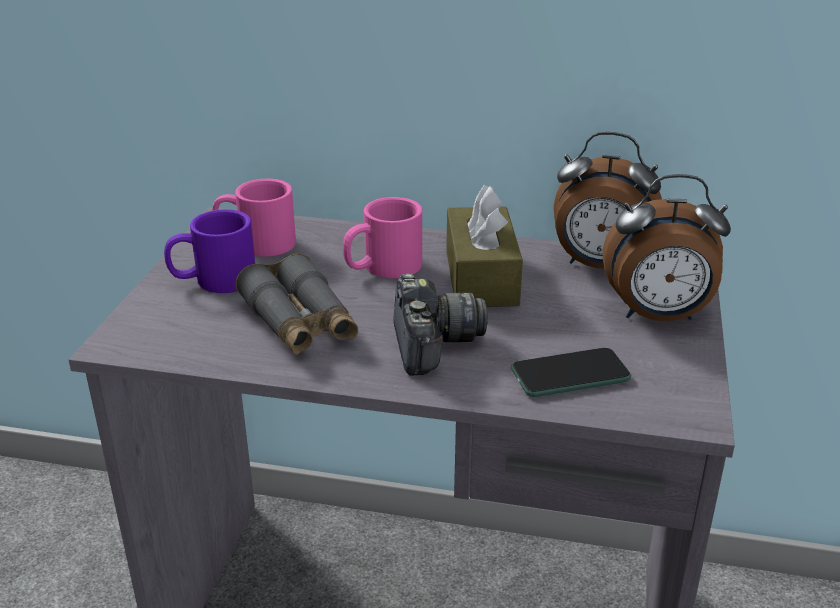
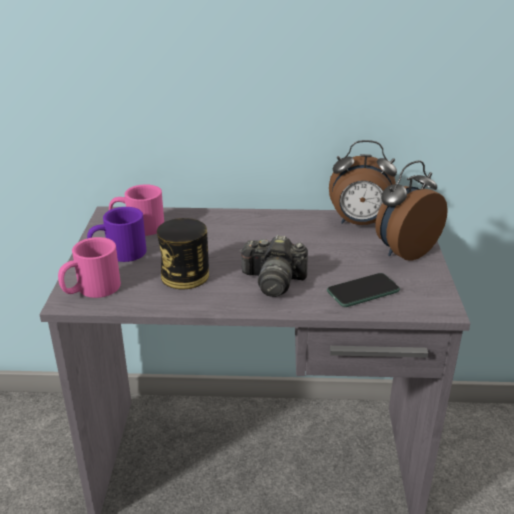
camera: 10 degrees left, 0 degrees up
(299, 322) = (185, 275): grey binoculars -> can
(382, 268) = (226, 236): pink mug -> pink mug (91, 290)
(432, 344) = (273, 281): camera -> camera turned 120 degrees clockwise
(481, 277) = (290, 237): brown tissue box -> none
(657, 316) = (403, 251): alarm clock -> alarm clock turned 150 degrees clockwise

